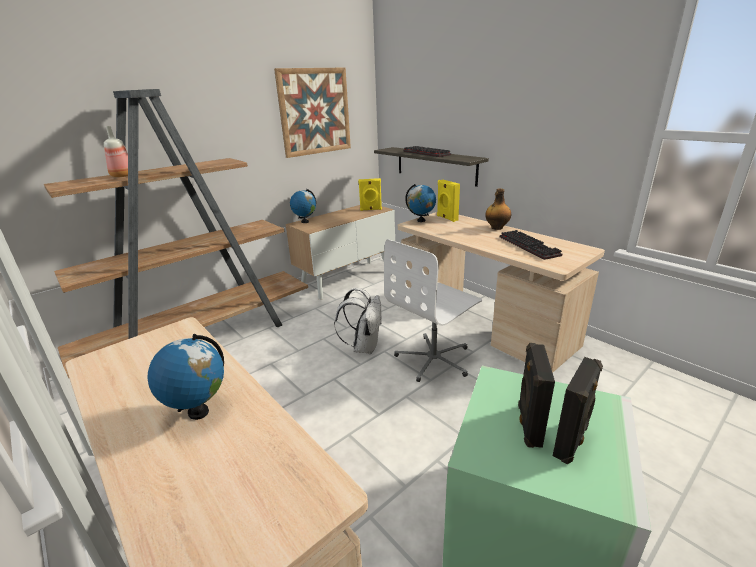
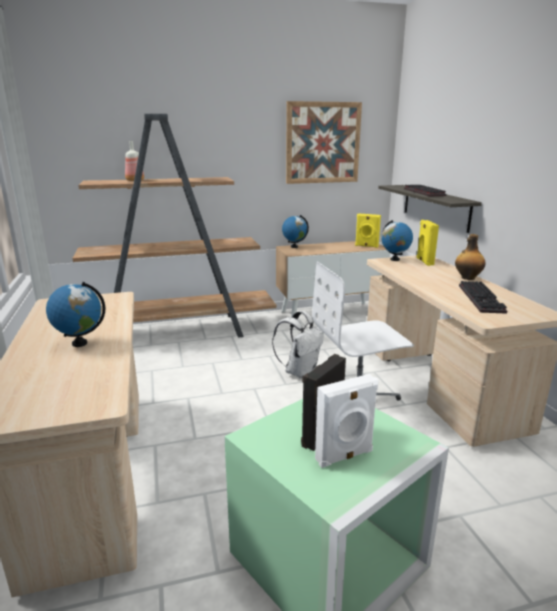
camera: 25 degrees right, 5 degrees down
(571, 442) = (345, 456): black speaker -> white speaker

